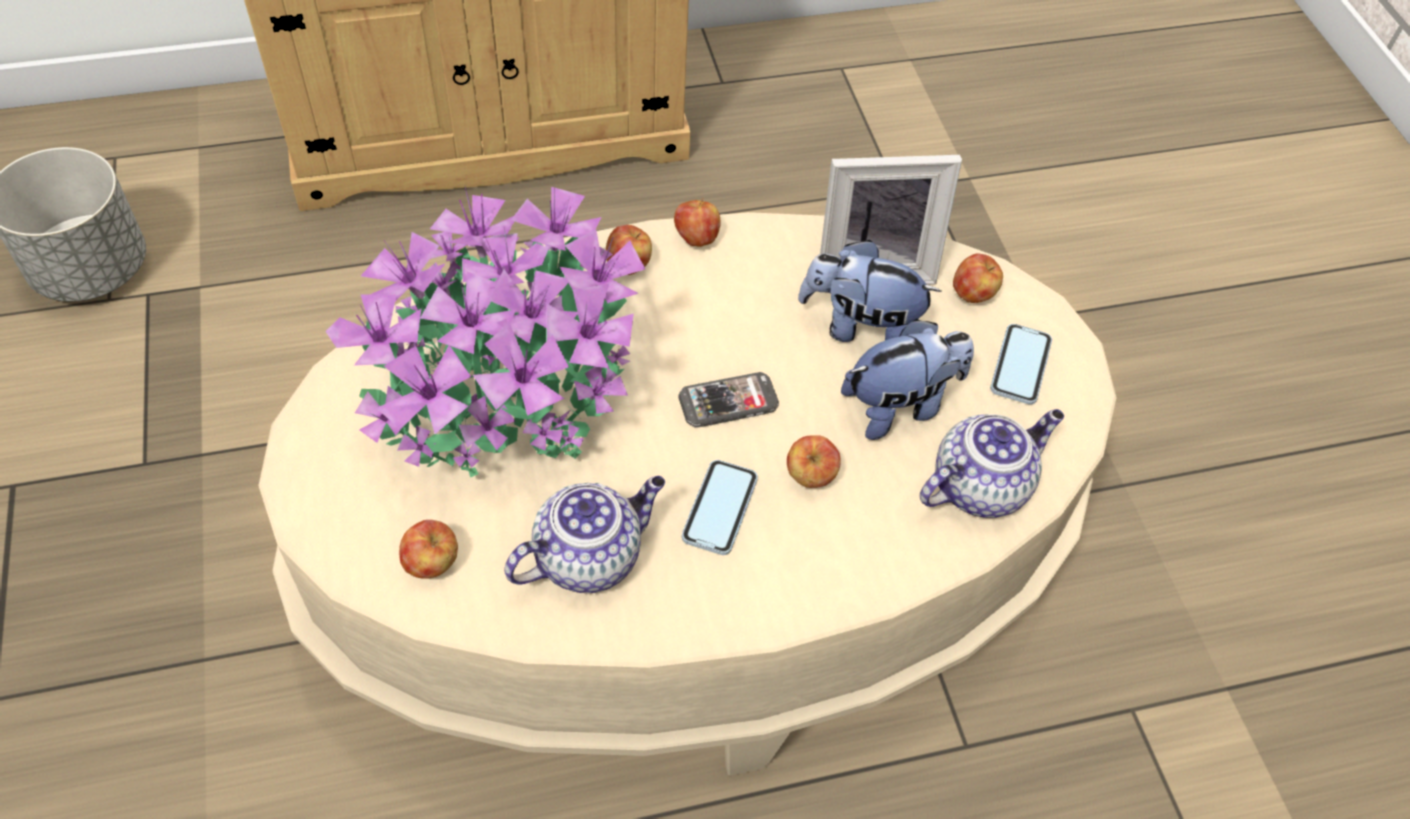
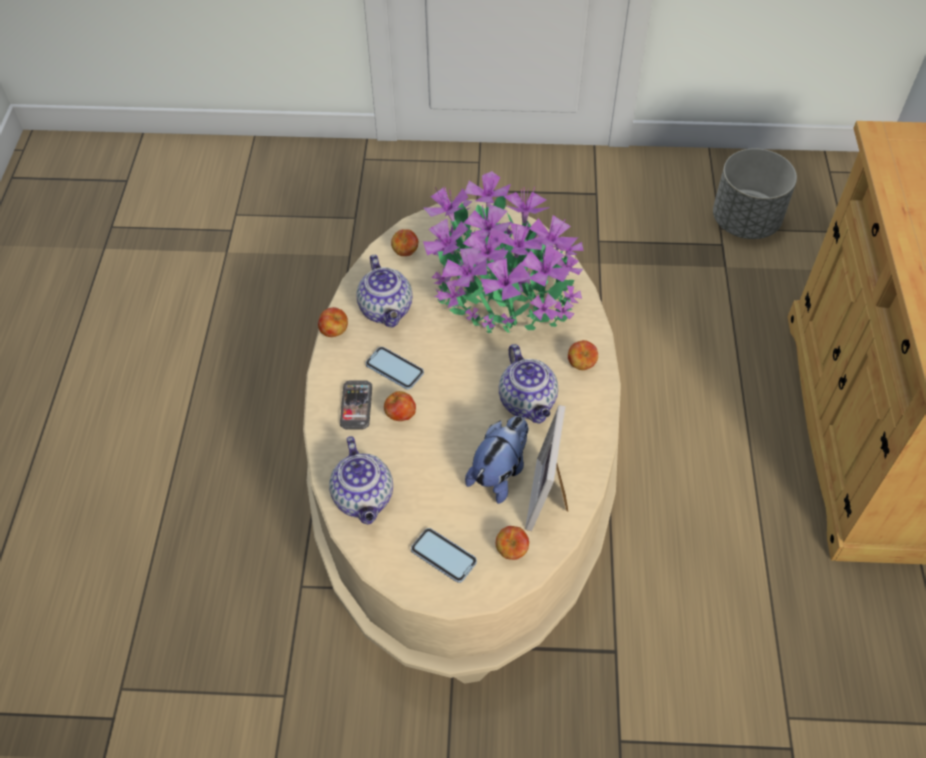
camera: 110 degrees right, 0 degrees up
(696, 238) = (597, 404): apple -> apple (334, 331)
(723, 316) = (528, 402): none -> teapot
(728, 402) = (463, 389): phone -> phone (356, 406)
(900, 406) = (434, 475): plush toy -> none

